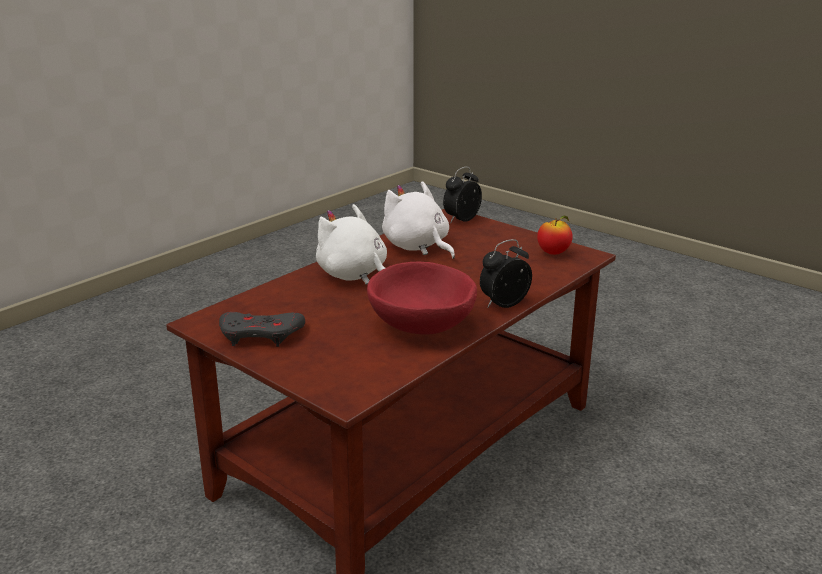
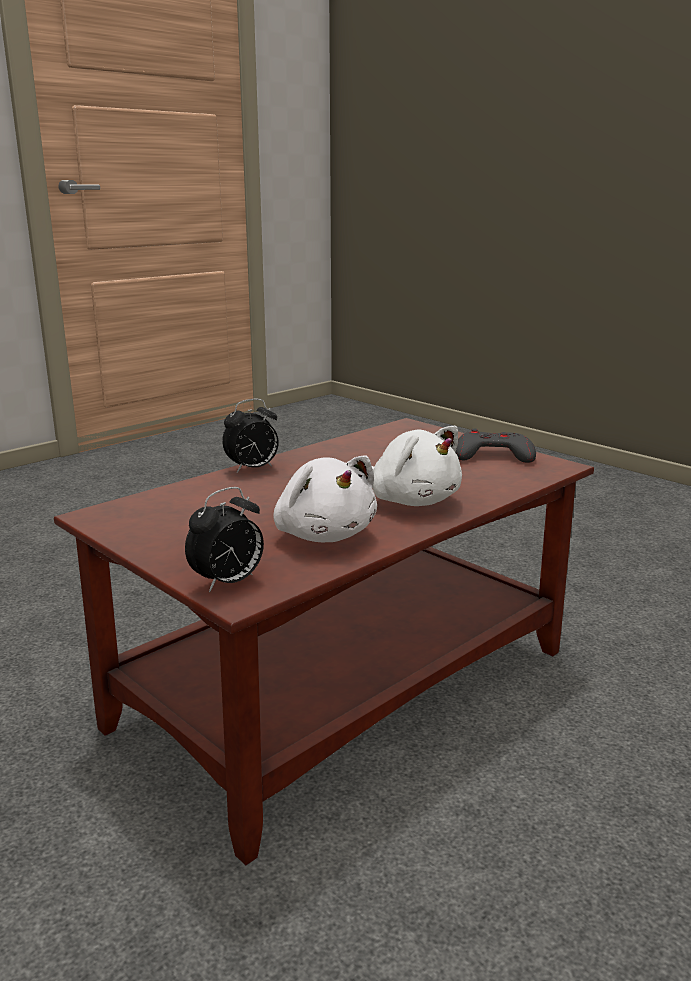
camera: 175 degrees left, 5 degrees down
(420, 326) = (344, 456): red bowl -> none
(553, 253) = (137, 518): apple -> none

